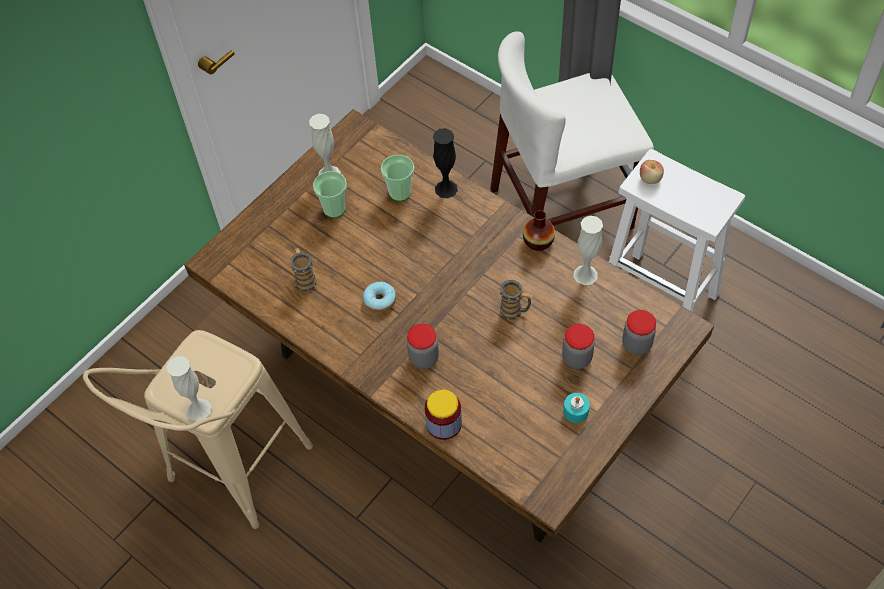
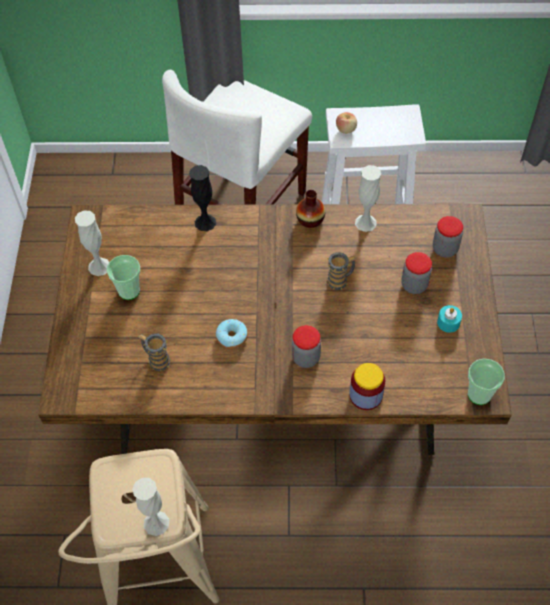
camera: 40 degrees left, 0 degrees up
(400, 192) = (171, 246): cup -> cup (479, 394)

